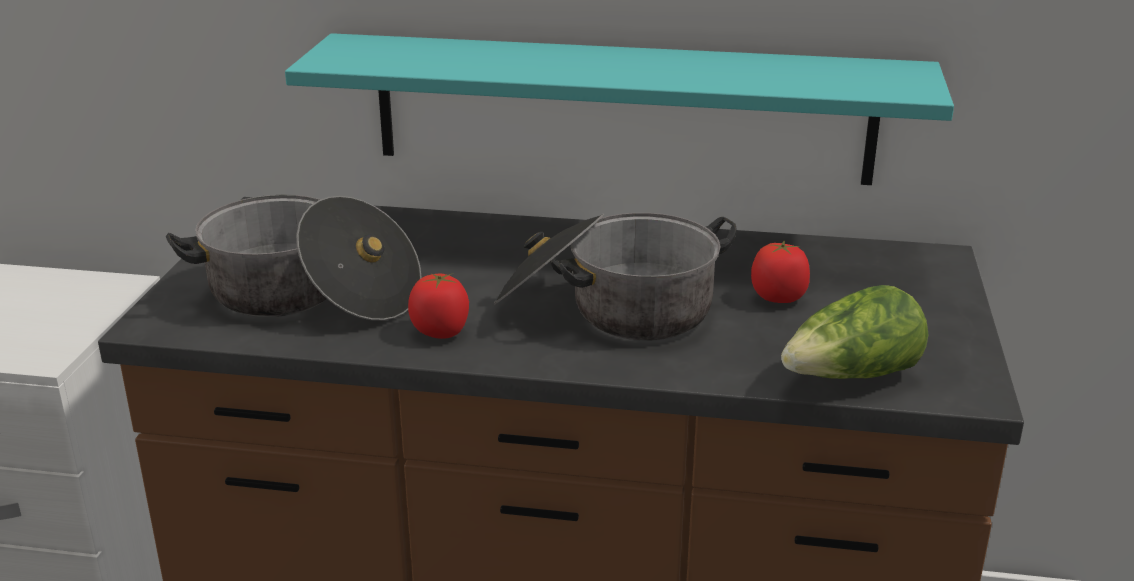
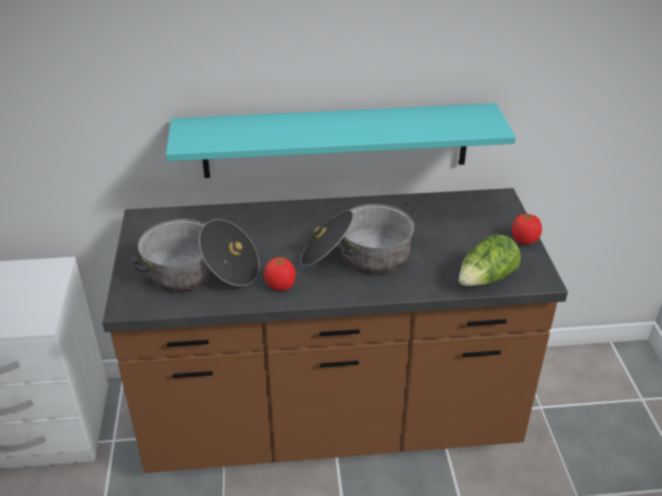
camera: 15 degrees left, 10 degrees up
(778, 298) = (435, 236): tomato -> tomato (524, 240)

